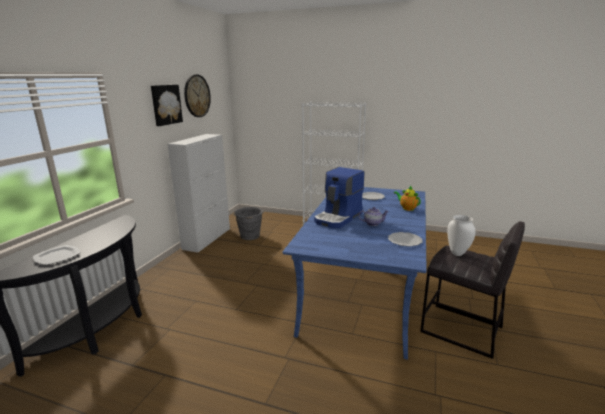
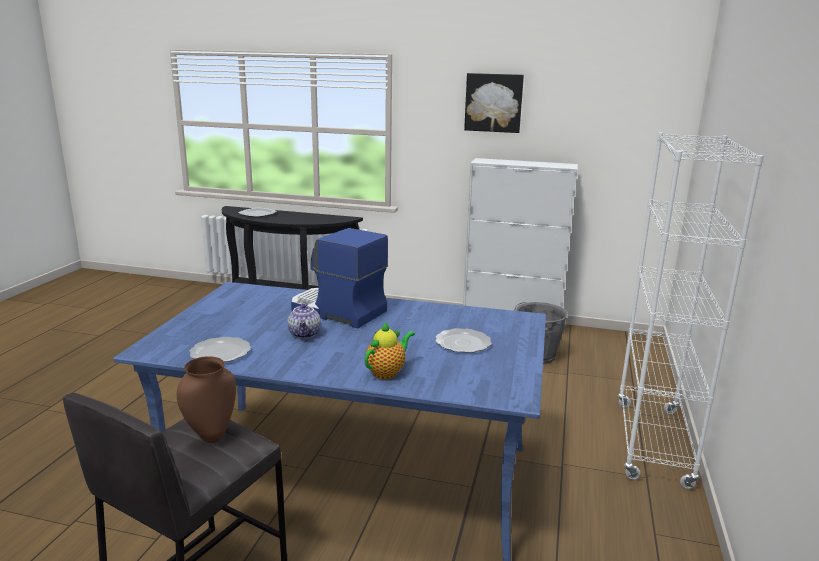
camera: 85 degrees right, 0 degrees up
(197, 96) = (577, 97): wall clock -> none
(458, 253) = (211, 437): white vase -> brown vase

